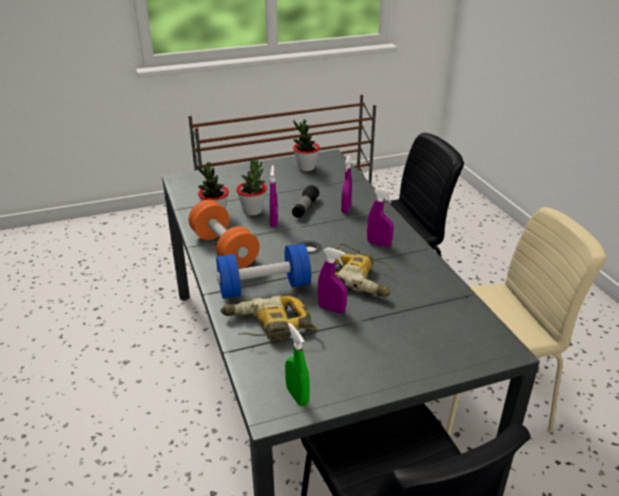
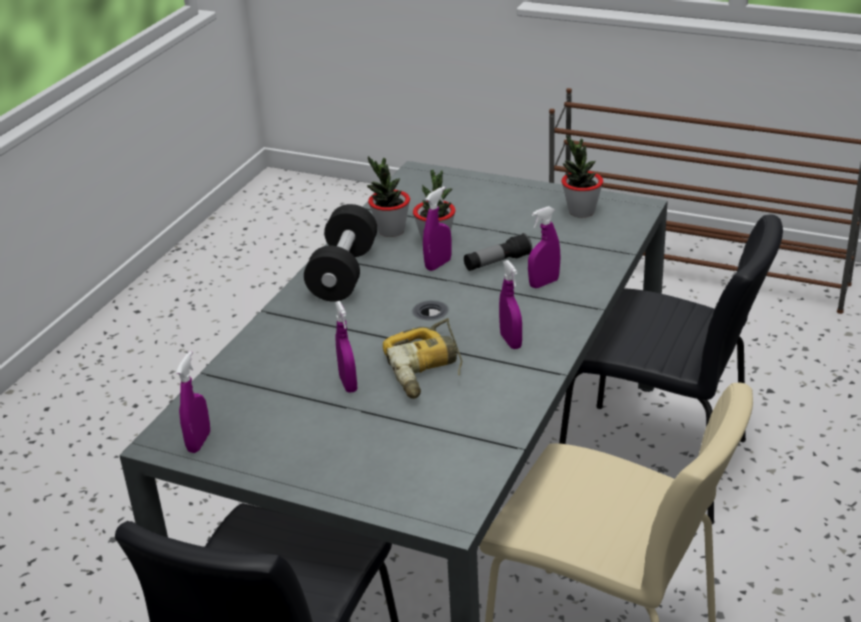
camera: 45 degrees right, 0 degrees up
(224, 249) = (343, 273): orange dumbbell -> black dumbbell
(264, 287) = (321, 331): blue dumbbell -> none
(268, 327) = (267, 370): power drill -> none
(297, 396) = (199, 442): green spray bottle -> purple spray bottle

